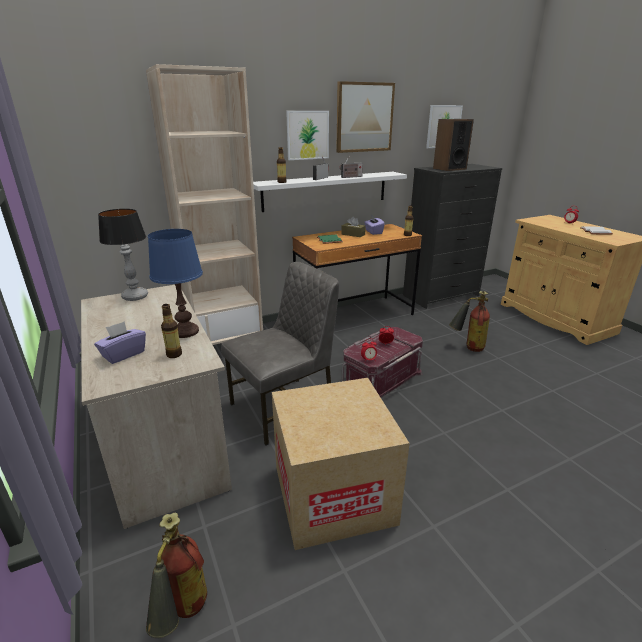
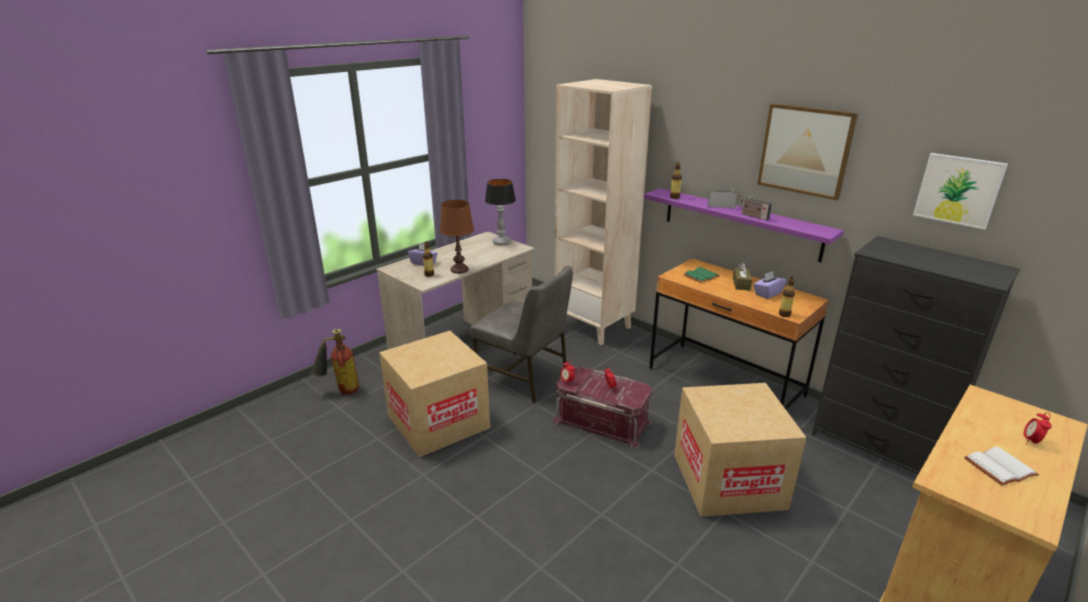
camera: 70 degrees right, 0 degrees up
(185, 331) = (459, 270): blue table lamp -> brown table lamp
(307, 135) = (727, 156): picture -> none
(326, 191) = (740, 223): white shelf -> purple shelf
(449, 169) = (906, 255): speaker -> none
(467, 347) = (728, 481): fire extinguisher -> cardboard box

